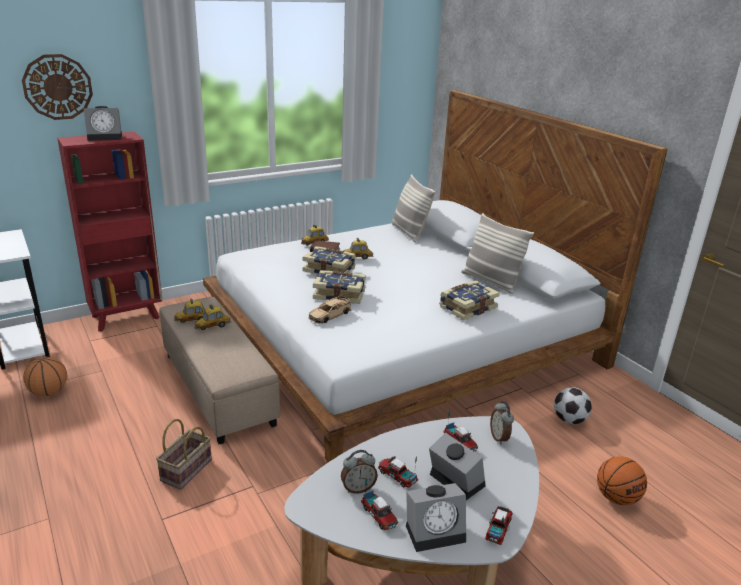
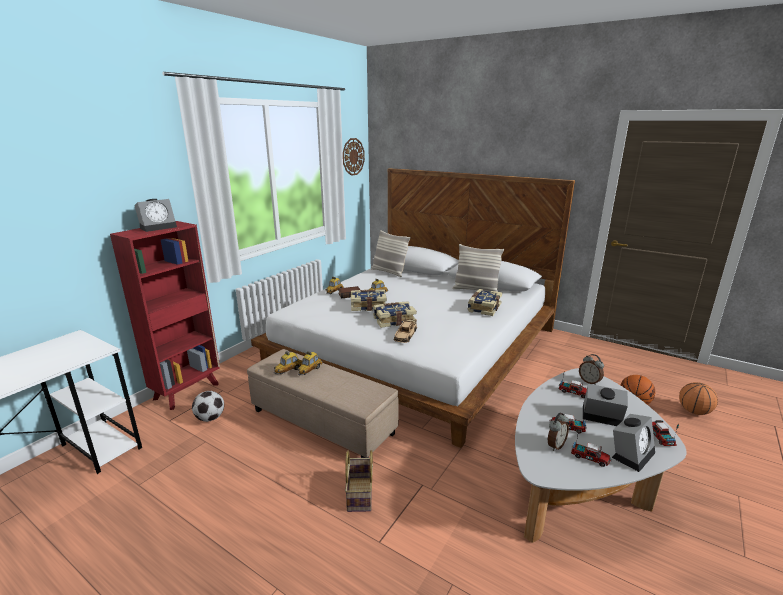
camera: 25 degrees left, 5 degrees down
(49, 392) = (169, 477): basketball -> basketball (694, 411)
(57, 87) = (105, 185): wall clock -> wall clock (353, 156)
(569, 420) = (564, 367): football -> football (210, 418)

